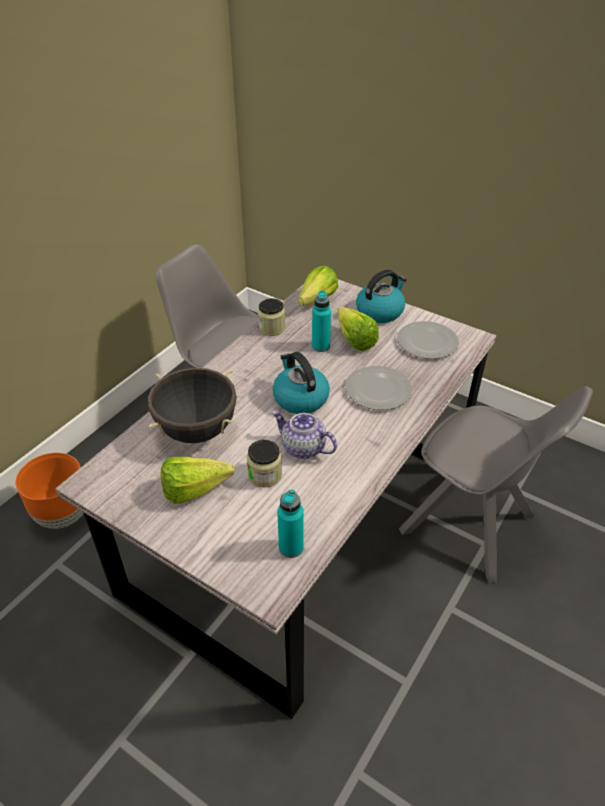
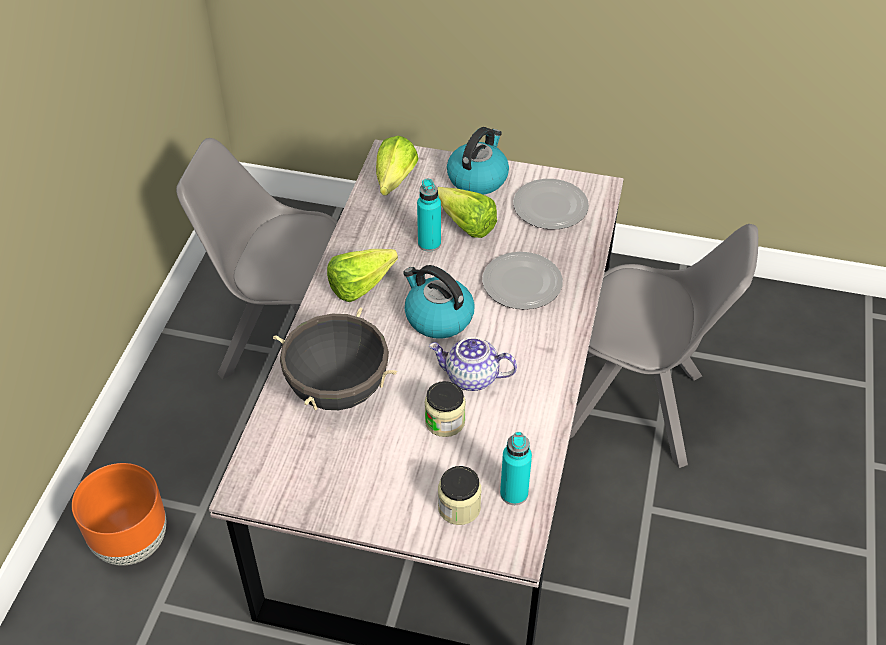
camera: 20 degrees left, 5 degrees up
(200, 490) = (382, 460): lettuce -> lettuce (366, 285)
(271, 328) = (357, 233): jar -> jar (459, 507)

